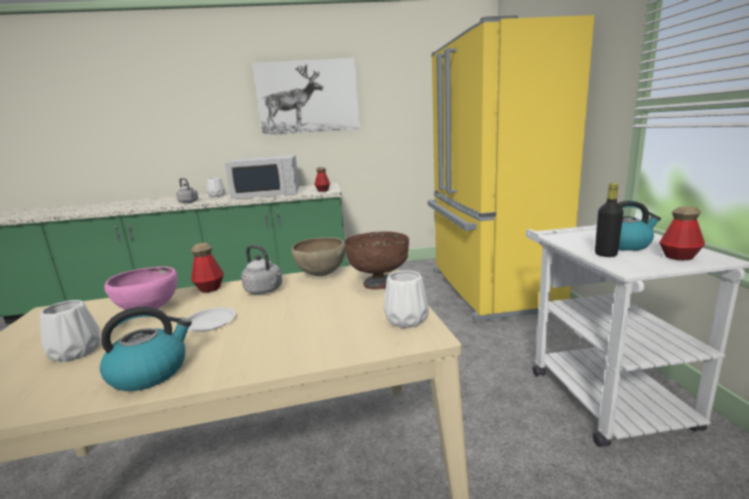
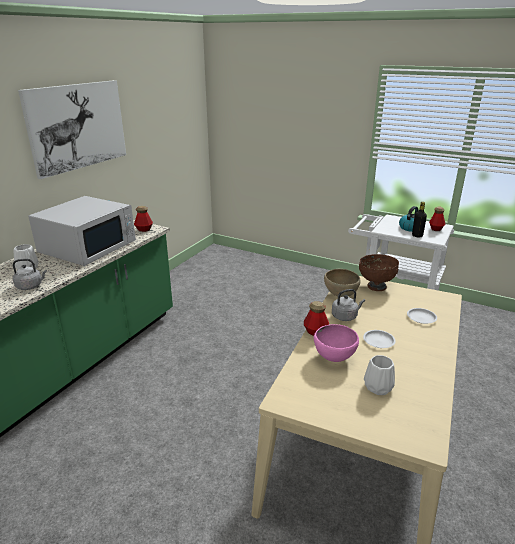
camera: 55 degrees left, 10 degrees up
(150, 372) = (426, 365): kettle -> none
(314, 332) = (421, 318): none -> white plate
(405, 319) = (428, 296): white vase -> none
(489, 289) = (264, 273): yellow fridge -> none

